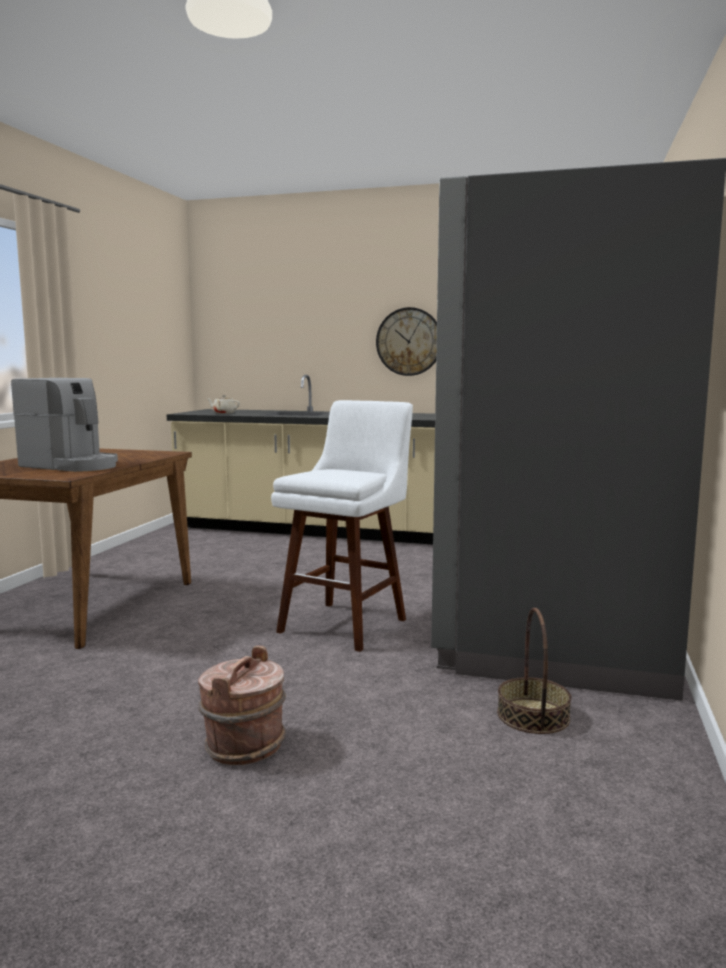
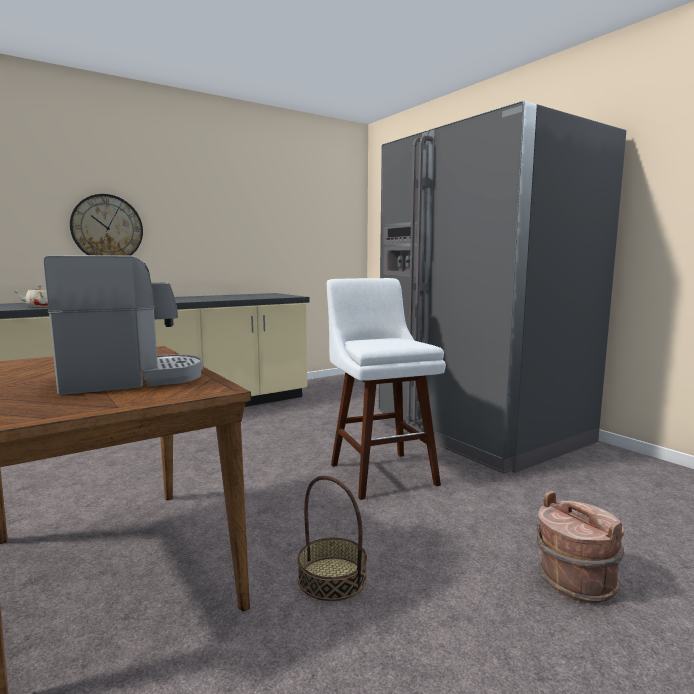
camera: 50 degrees left, 0 degrees up
(409, 341) = (210, 232): wall clock -> wall clock (107, 228)
(533, 716) = (590, 476): basket -> basket (332, 578)

